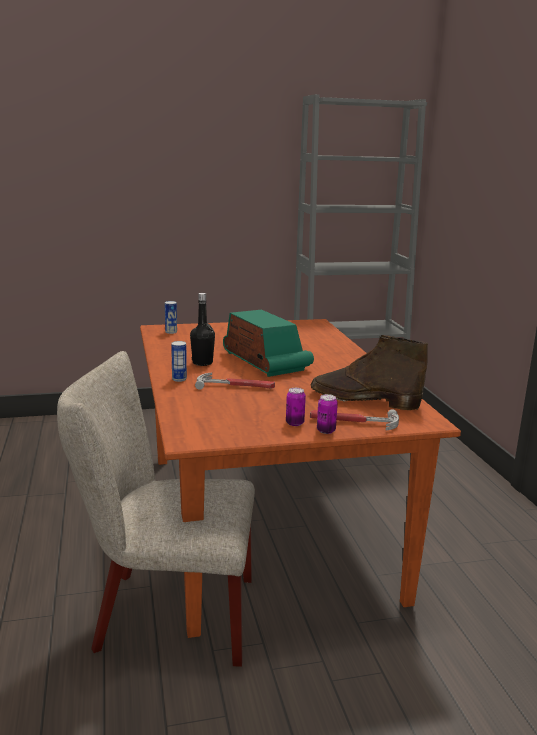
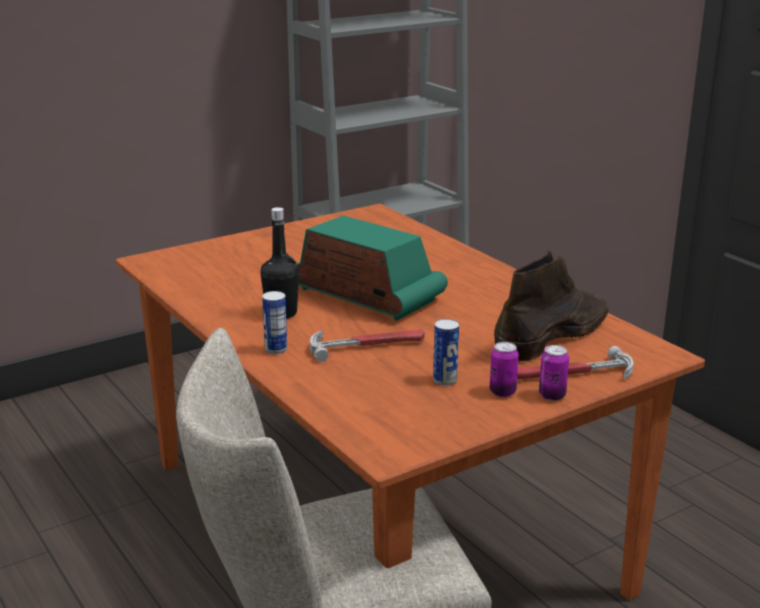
camera: 20 degrees left, 5 degrees up
(171, 332) = (178, 264): can -> can (445, 380)
(363, 399) = (552, 335): brown boot -> brown boot turned 135 degrees clockwise

